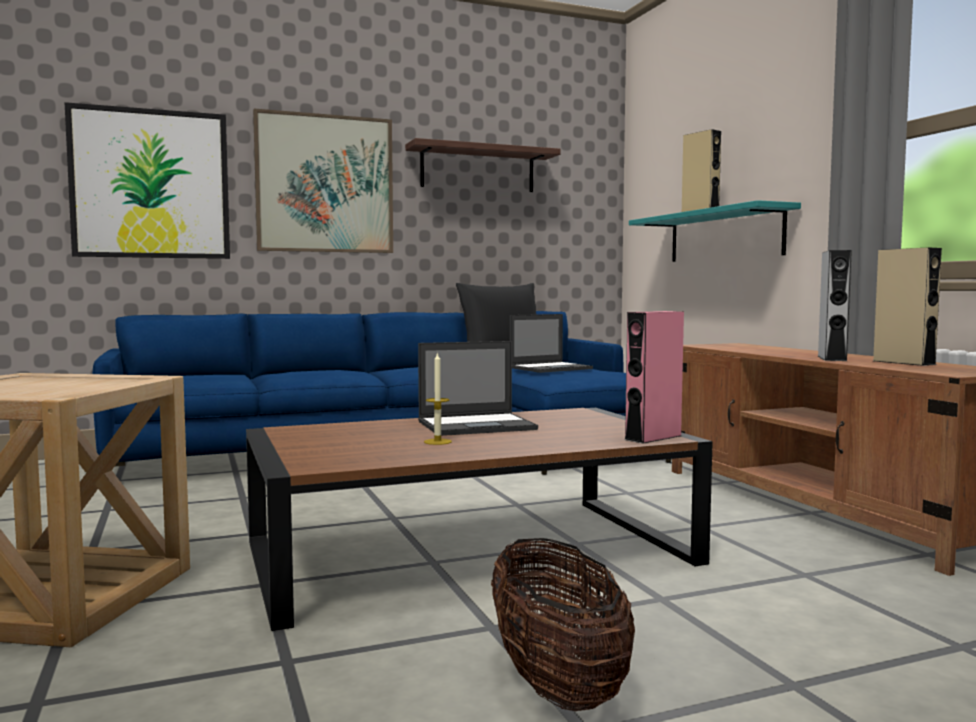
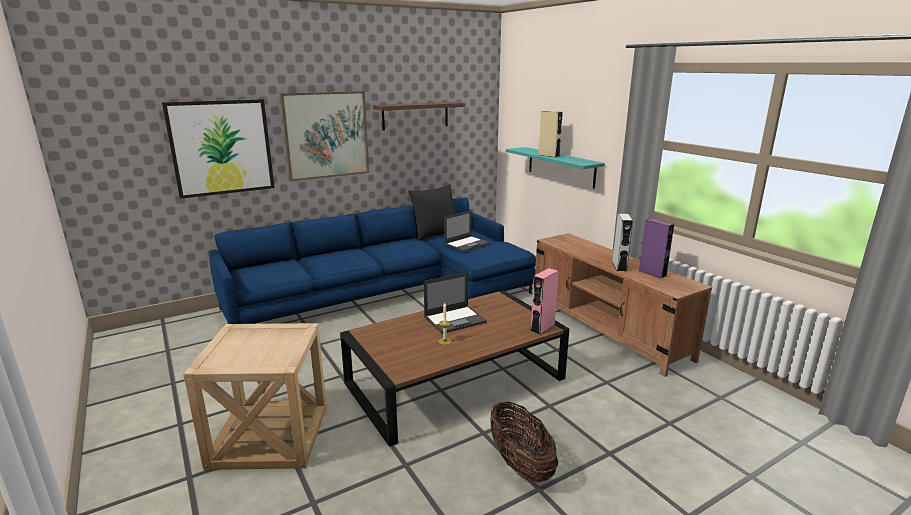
camera: 10 degrees left, 15 degrees up
(903, 362) = (652, 273): beige speaker -> purple speaker

